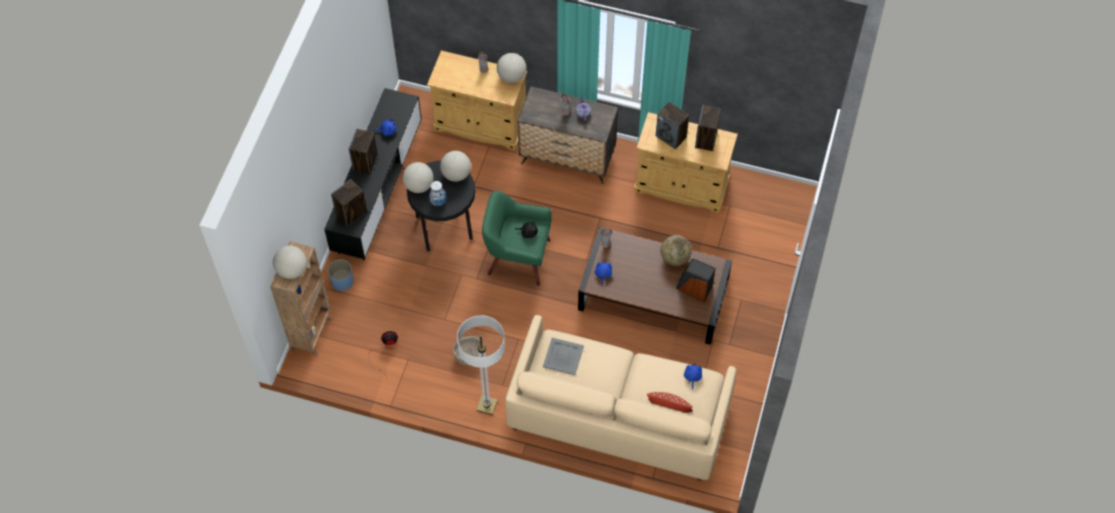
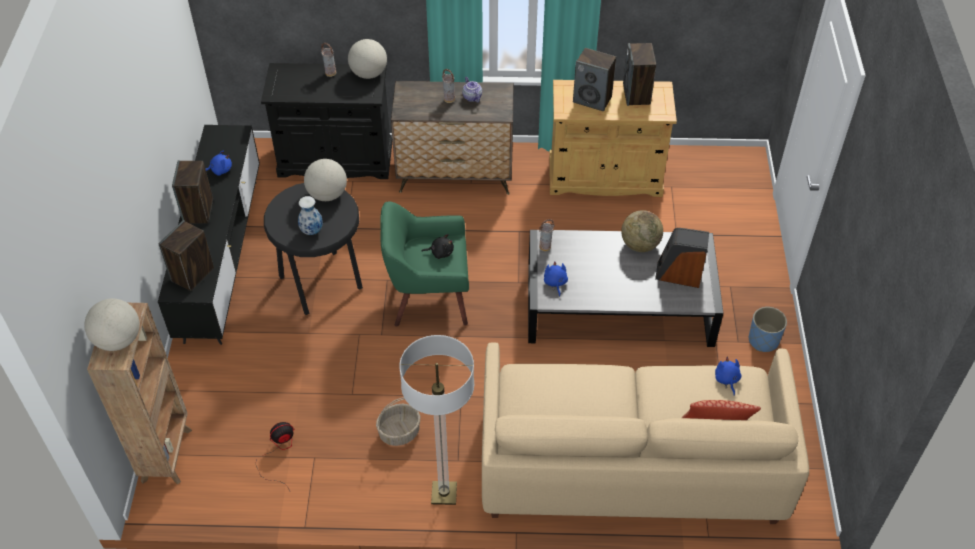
camera: 15 degrees left, 10 degrees down
(342, 281) = (197, 377): blue planter -> blue planter (763, 340)
(419, 186) = (280, 217): globe -> none
(480, 124) = (335, 160): beige cabinet -> black cabinet
(563, 357) = (542, 393): grey tray -> none
(653, 295) = (618, 305): brown coffee table -> grey coffee table

